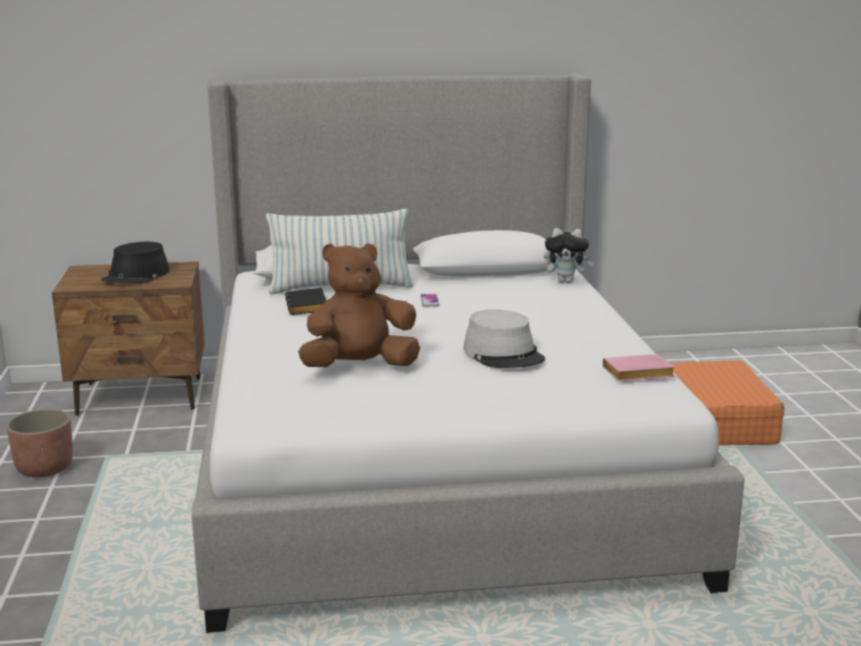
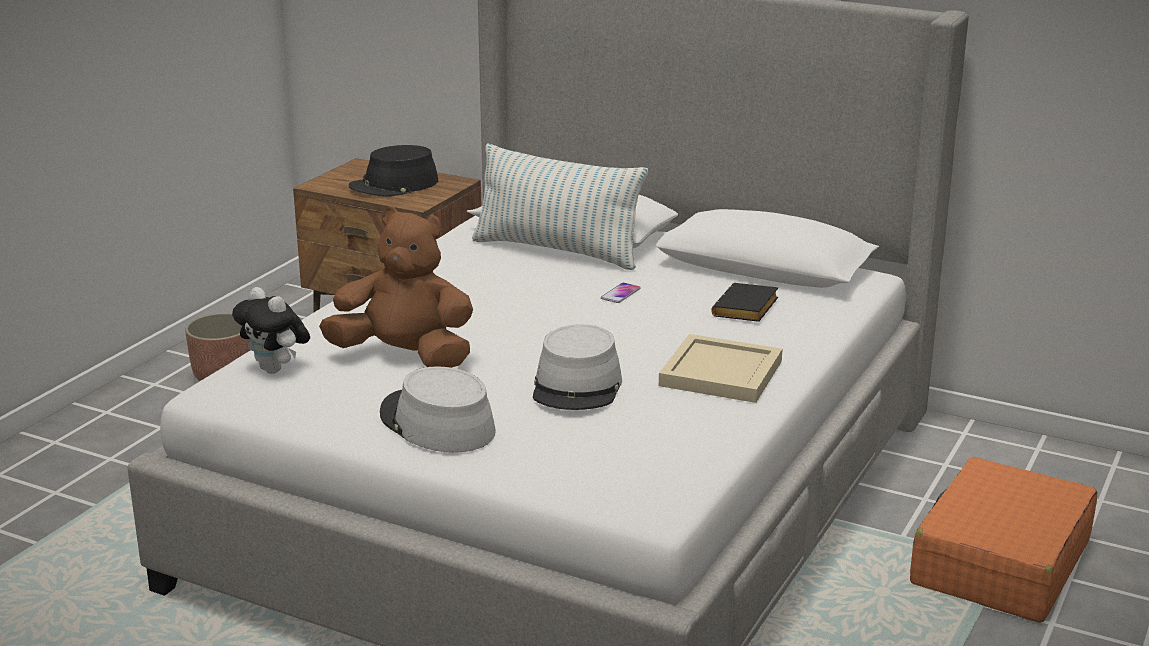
camera: 35 degrees right, 5 degrees up
(308, 307) = (482, 268): black book -> black book (746, 310)
(456, 398) = (436, 423): none -> grey hat
(566, 281) = (831, 308): plush toy -> plush toy (276, 370)
(572, 327) = (719, 373): none -> beige tray
(636, 375) = (676, 459): pink book -> none

